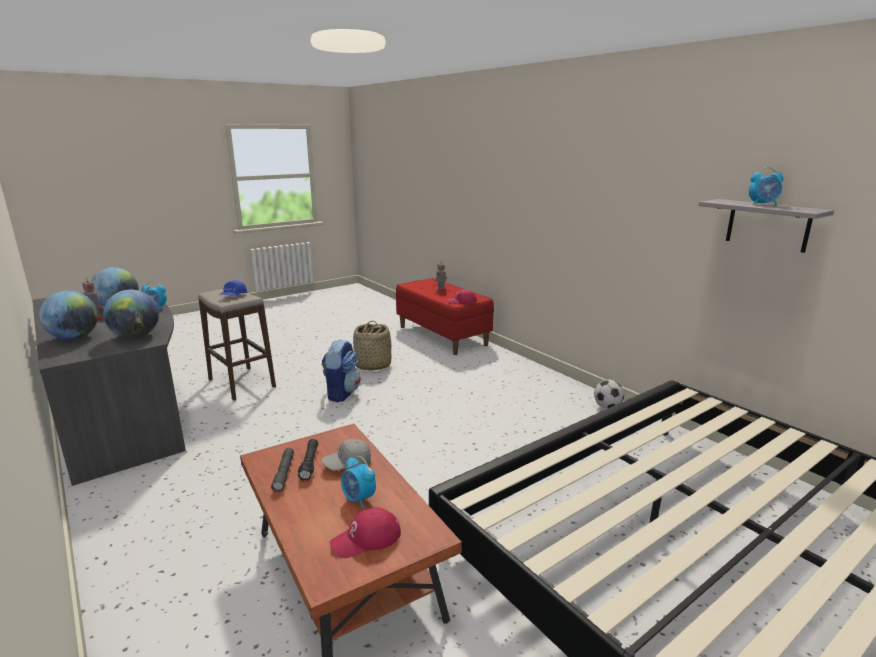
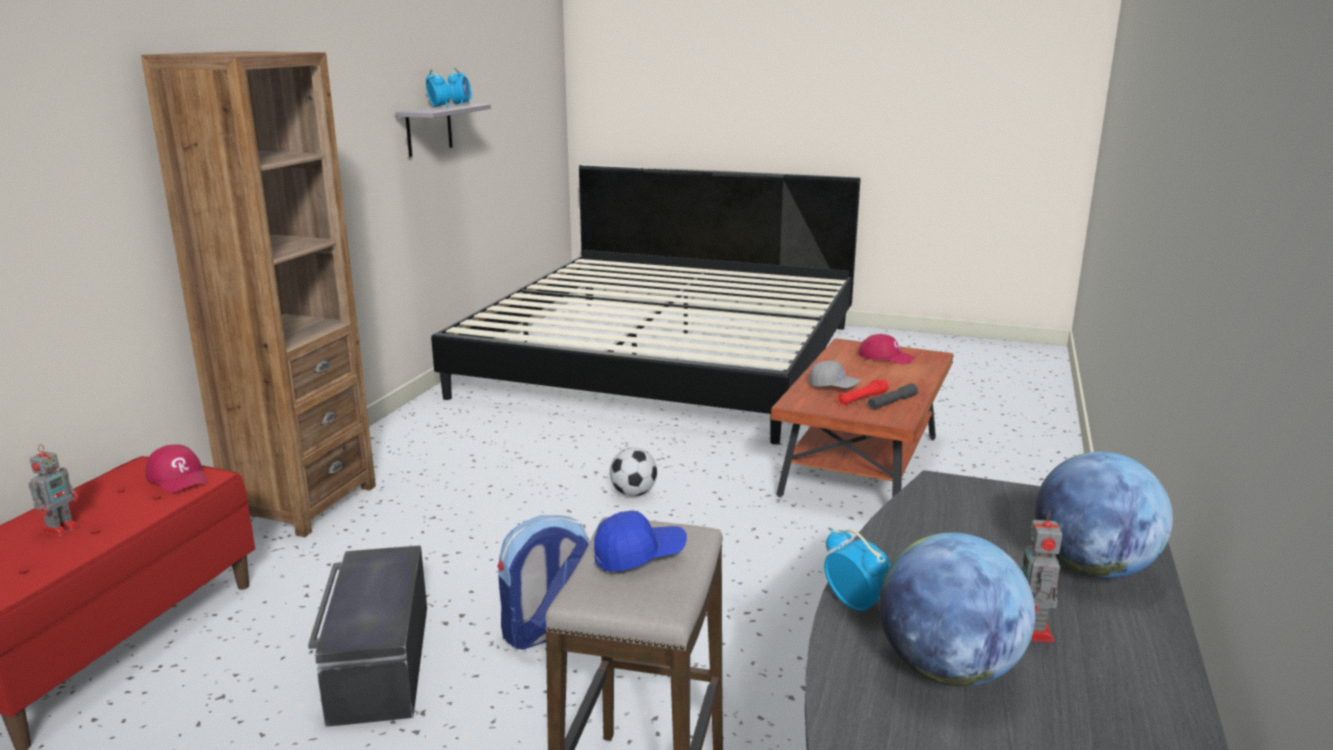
camera: 125 degrees left, 0 degrees up
(136, 336) = (963, 512): globe -> none
(309, 464) = (862, 399): black flashlight -> red flashlight
(359, 499) = (860, 370): alarm clock -> alarm clock (461, 104)
(372, 365) = (378, 662): basket -> black storage box
(521, 370) = (302, 503): none -> brown bookcase
(607, 407) = (401, 429): football -> football (633, 493)

